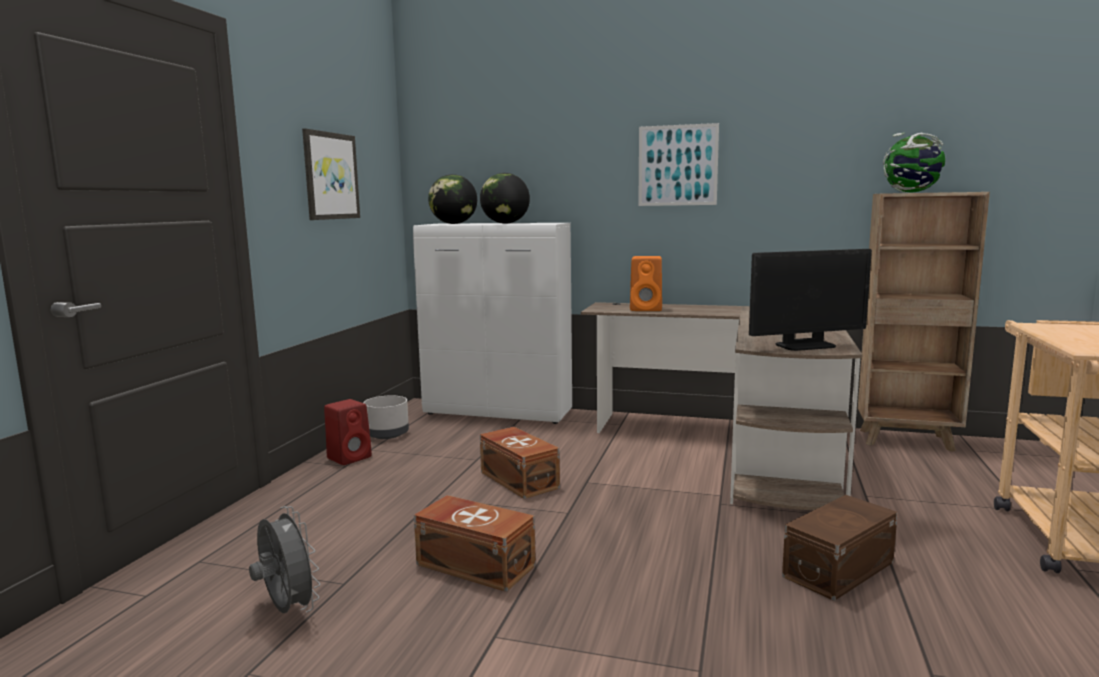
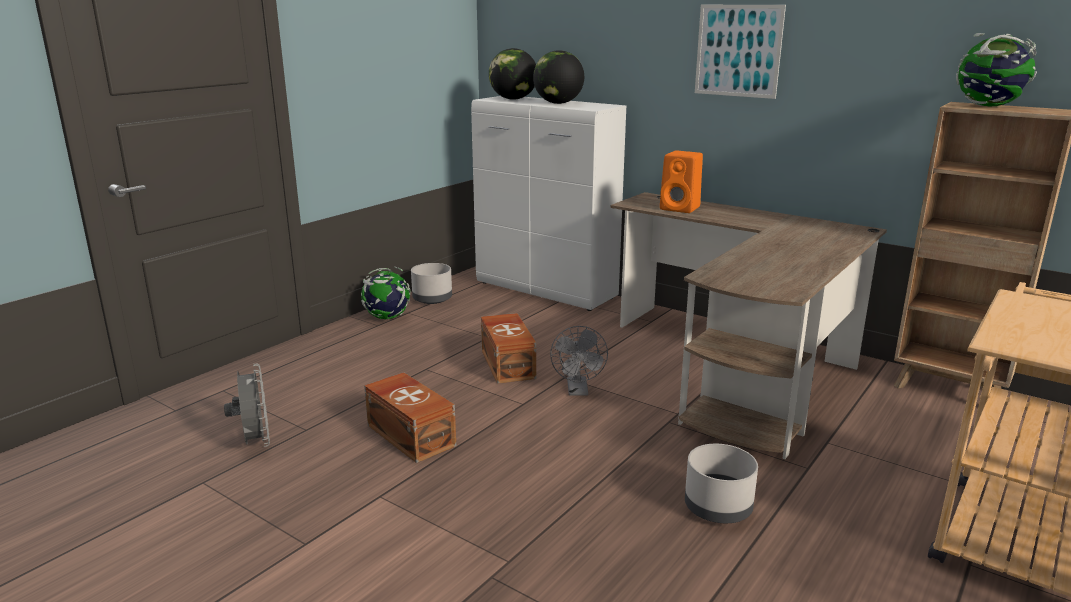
camera: 20 degrees right, 10 degrees up
(330, 176) = (385, 54): picture -> none
(350, 457) = (387, 317): red speaker -> globe
(611, 492) = (578, 391): none -> grey fan
(805, 346) = (760, 282): monitor -> none
(841, 569) = (718, 508): brown storage box -> grey planter

